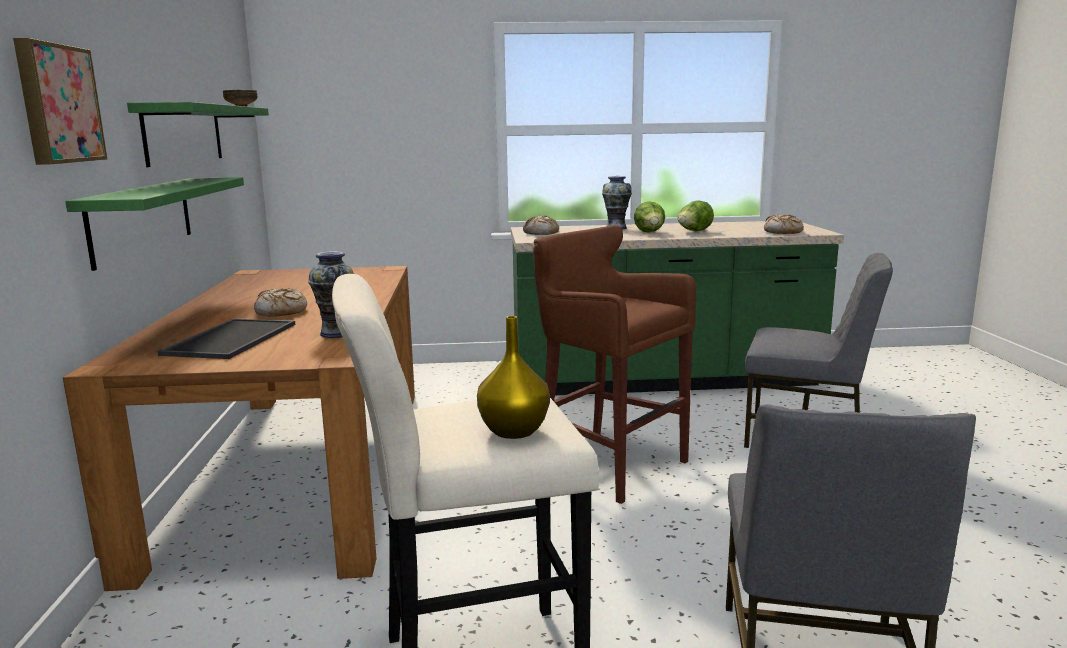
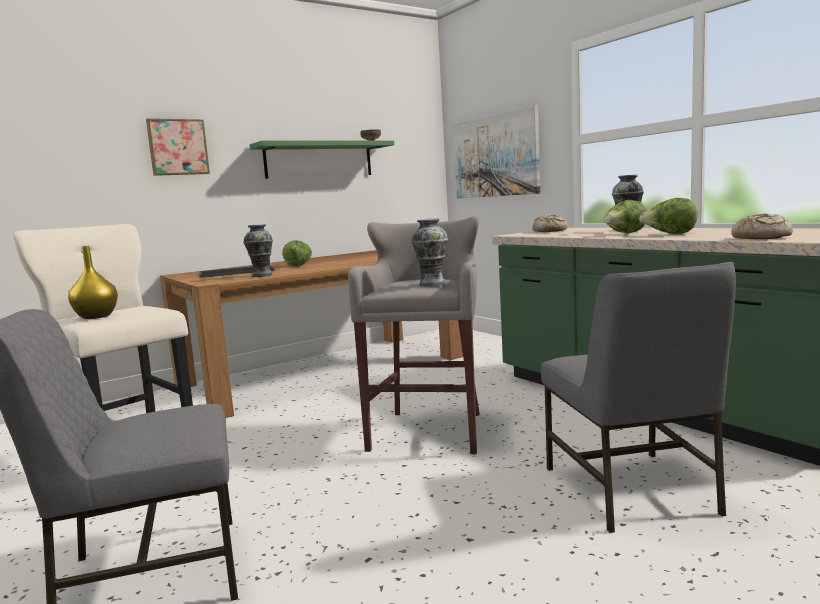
camera: 60 degrees right, 5 degrees down
(142, 219) = (255, 206): green shelf -> none
(281, 312) = (299, 265): bread -> lettuce
(369, 138) = (495, 156): none -> picture
(606, 464) = (429, 430): brown stool -> grey stool
(636, 302) = (431, 284): none -> vase

